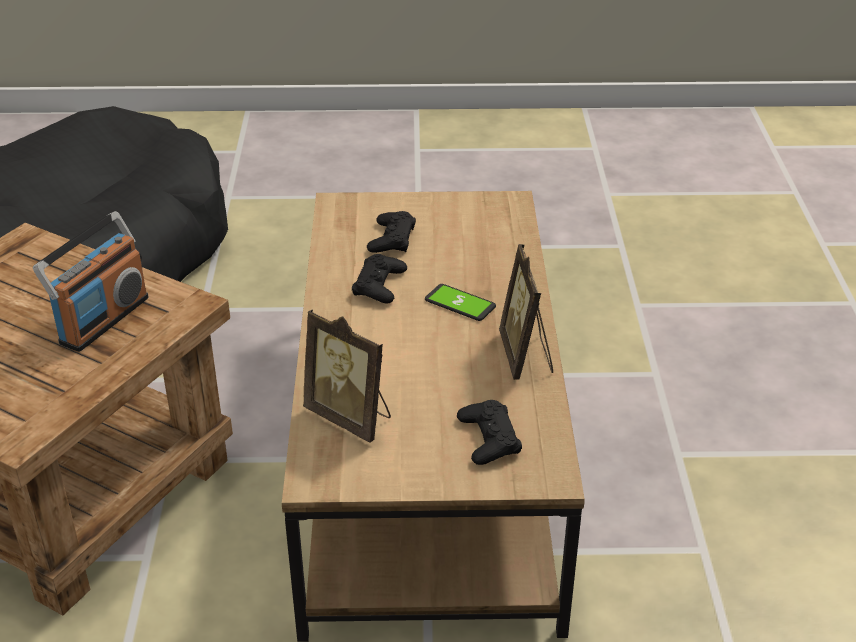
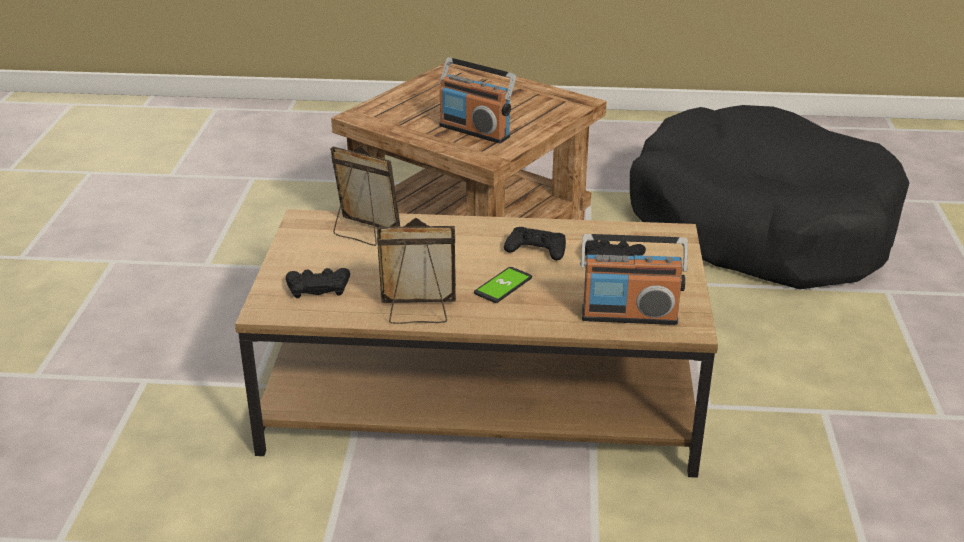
camera: 95 degrees right, 5 degrees down
(351, 417) = (363, 233): picture frame -> picture frame turned 75 degrees clockwise
(498, 231) = (629, 315): none -> radio

